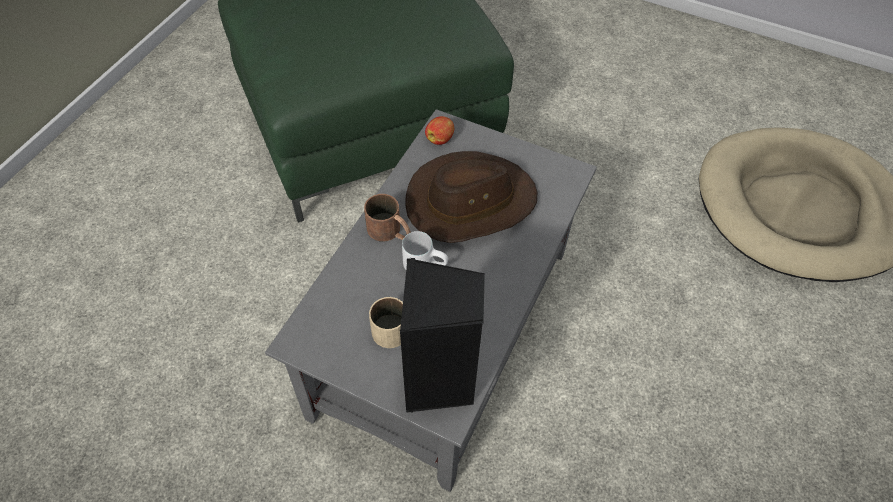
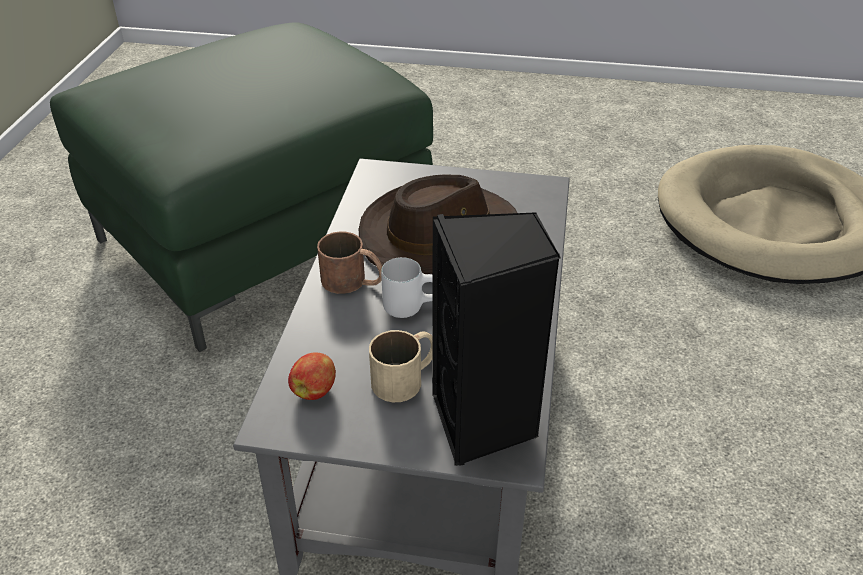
camera: 15 degrees left, 15 degrees down
(440, 139) = (377, 184): apple -> apple (315, 390)

